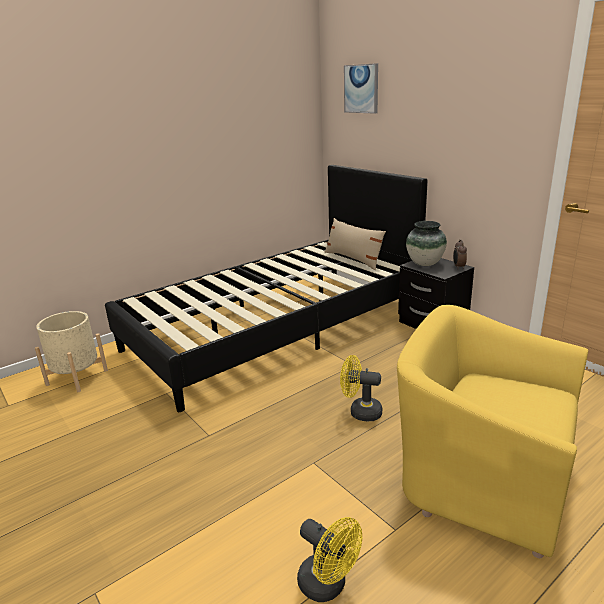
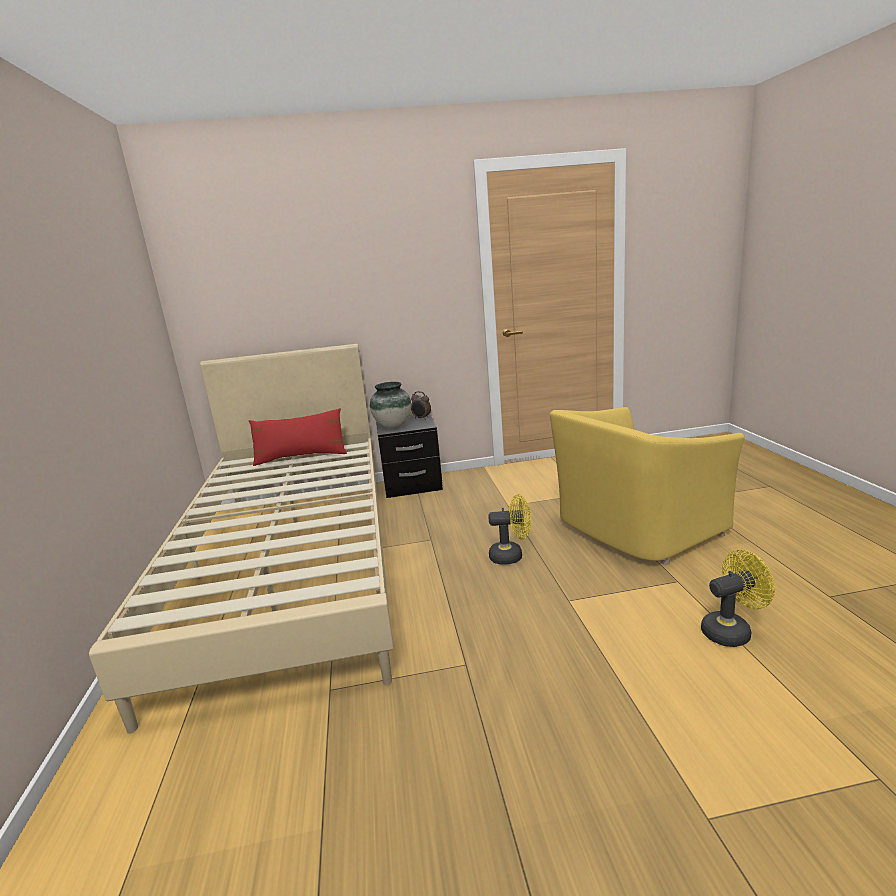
camera: 60 degrees left, 5 degrees down
(77, 377) = (140, 807): beige planter -> none
(276, 328) = (292, 566): black bed -> beige bed
(353, 259) = (301, 457): beige pillow -> red pillow
(360, 412) = (511, 556): yellow fan -> yellow fan turned 135 degrees counterclockwise
(361, 89) = (233, 260): picture -> none

